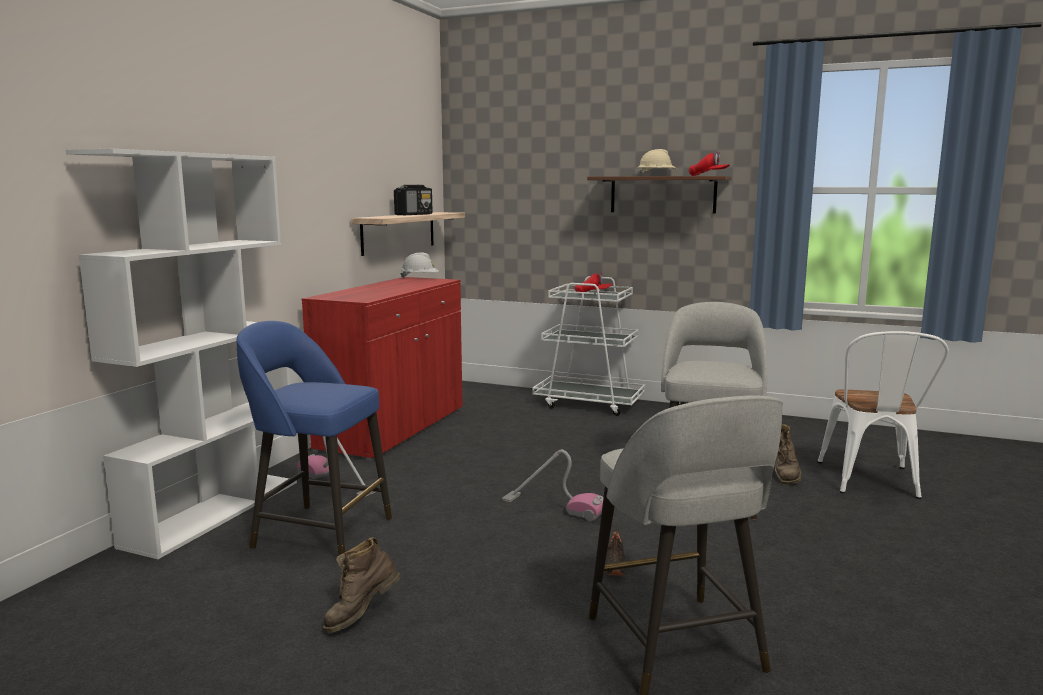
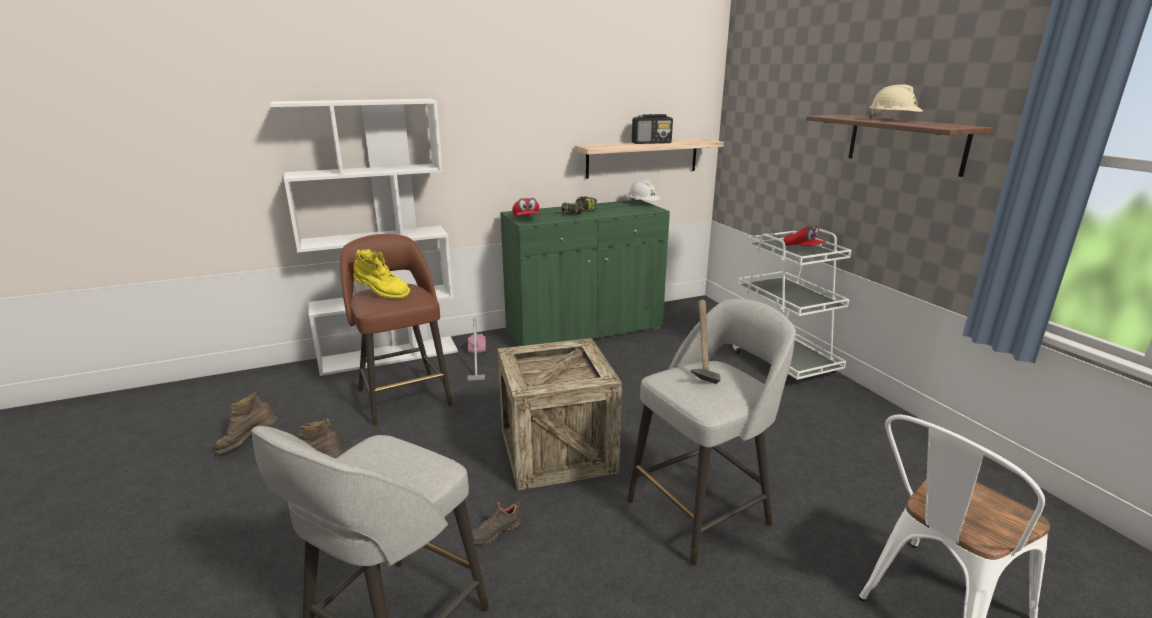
camera: 45 degrees right, 10 degrees up
(306, 393) = (382, 295): none -> yellow boot
(319, 532) = (403, 396): blue stool -> brown stool
(388, 289) = (580, 213): none -> power drill
(393, 428) = (584, 329): red cabinet -> green cabinet
(553, 507) = (557, 451): vacuum cleaner -> crate
(691, 364) = (701, 367): none -> hammer
(708, 175) = (945, 125): red cap -> red cap (526, 219)
(784, 475) = (831, 536): brown boot -> brown boot (249, 444)

